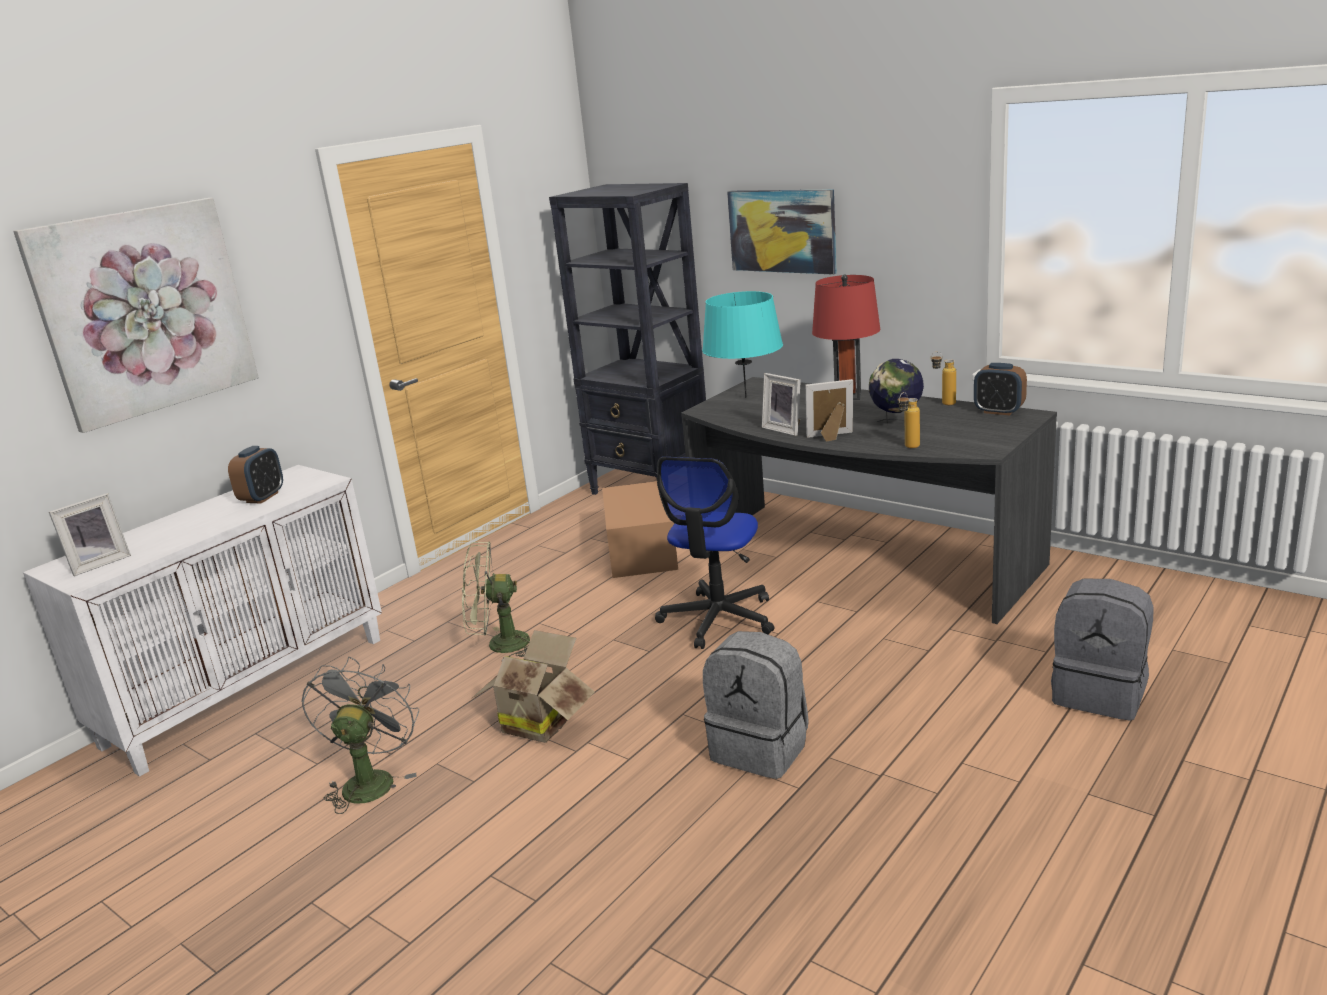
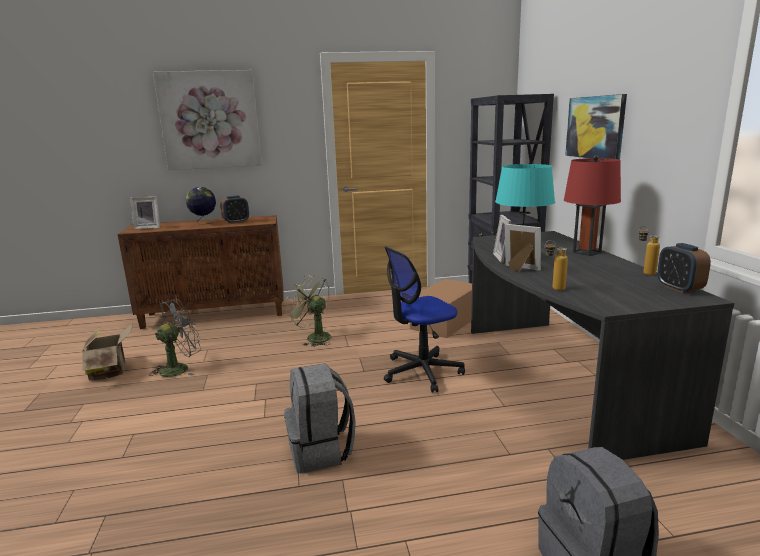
camera: 40 degrees right, 5 degrees down
(249, 689) = (216, 314): white cabinet -> brown cabinet
(539, 721) = (267, 378): cardboard box -> cardboard box (112, 371)
(896, 425) = (578, 275): globe -> globe (204, 223)

